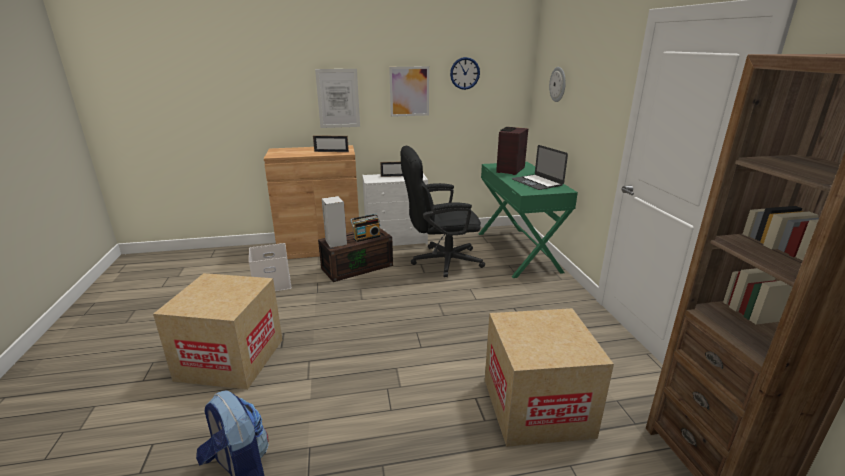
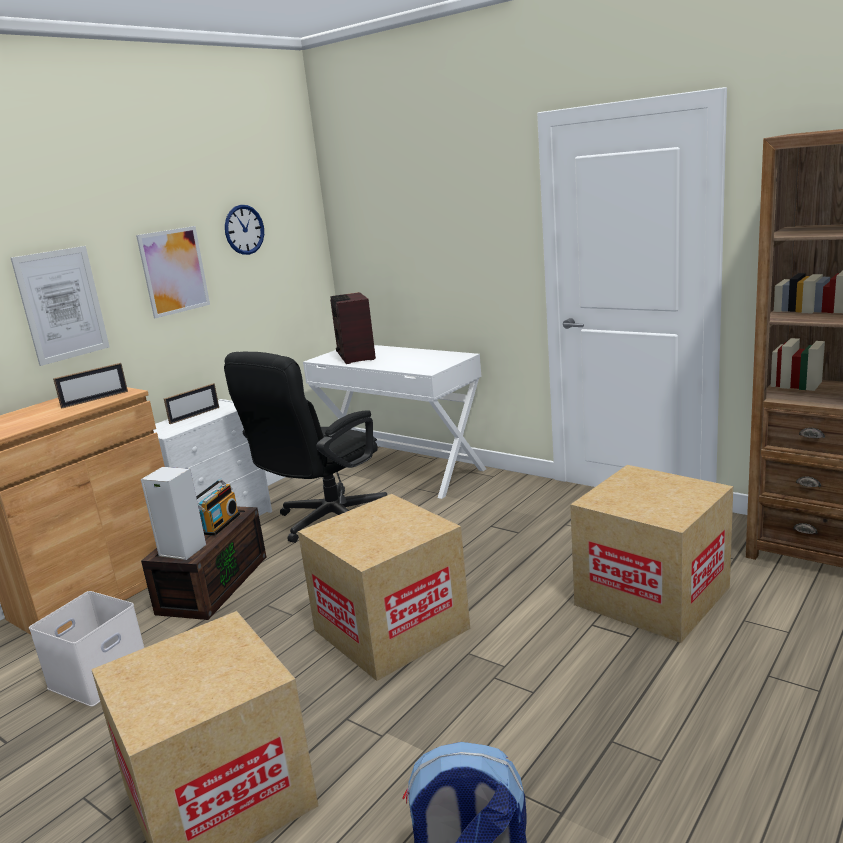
camera: 40 degrees left, 5 degrees down
(385, 332) = (391, 629): none -> cardboard box
(518, 251) = (402, 470): green desk -> white desk
(537, 182) = (417, 358): laptop -> none
(558, 84) = (389, 223): wall clock -> none

